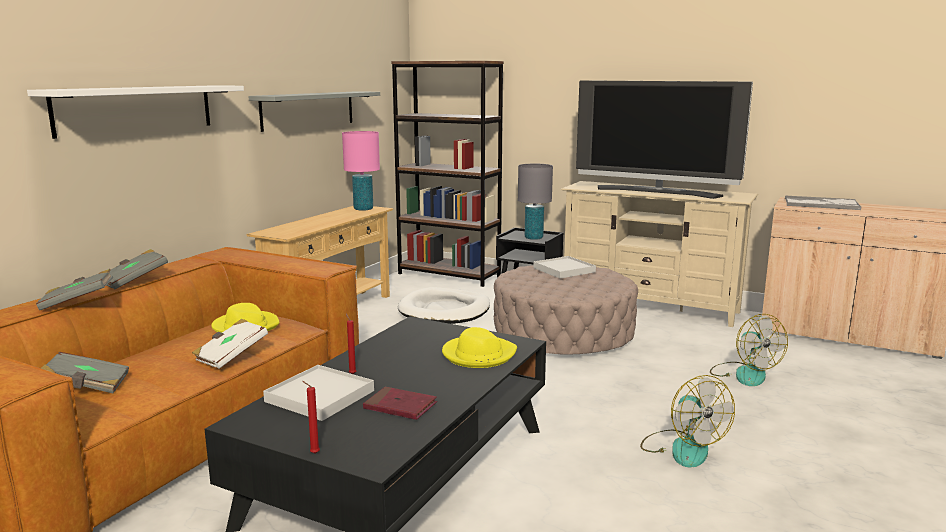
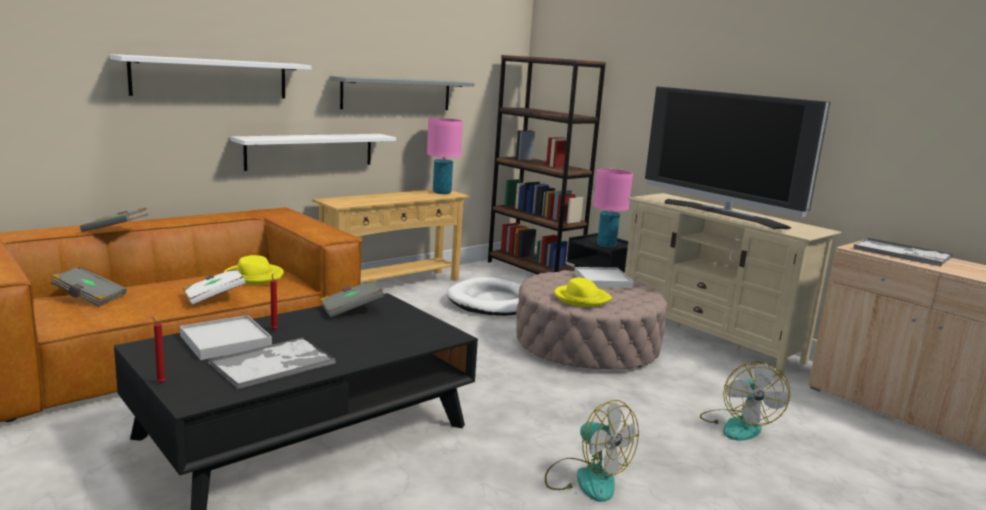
camera: 20 degrees right, 0 degrees up
(134, 281) = (177, 222): grey book -> grey book (351, 310)
(238, 181) = (310, 151): none -> white shelf
(400, 406) = (274, 363): red book -> tray
(478, 355) = (399, 337): yellow hat -> yellow hat (581, 298)
(534, 238) = (606, 245): grey table lamp -> pink table lamp
(682, 448) = (586, 478): fan -> fan turned 45 degrees counterclockwise

